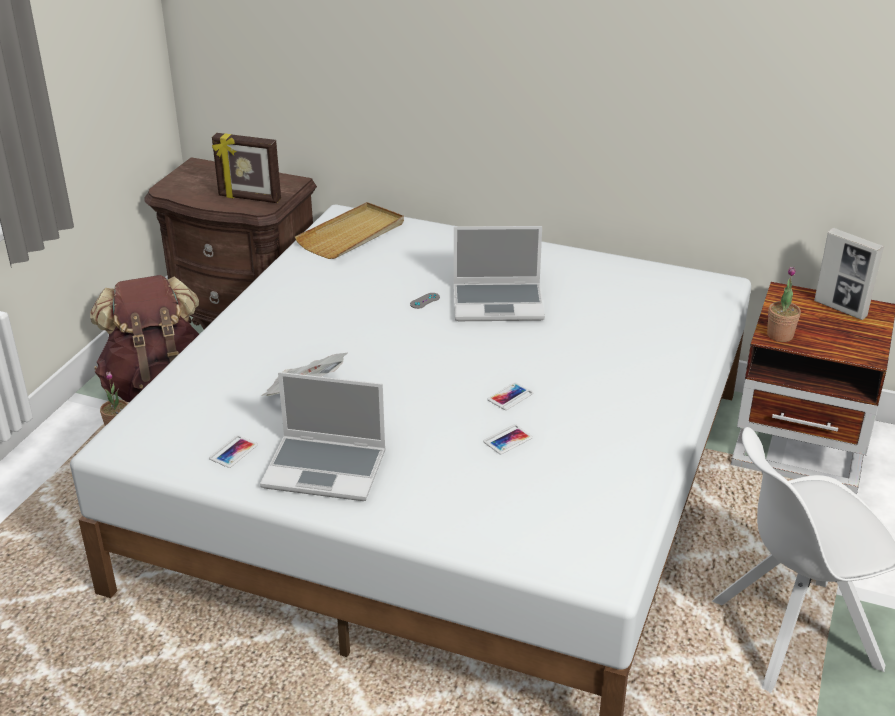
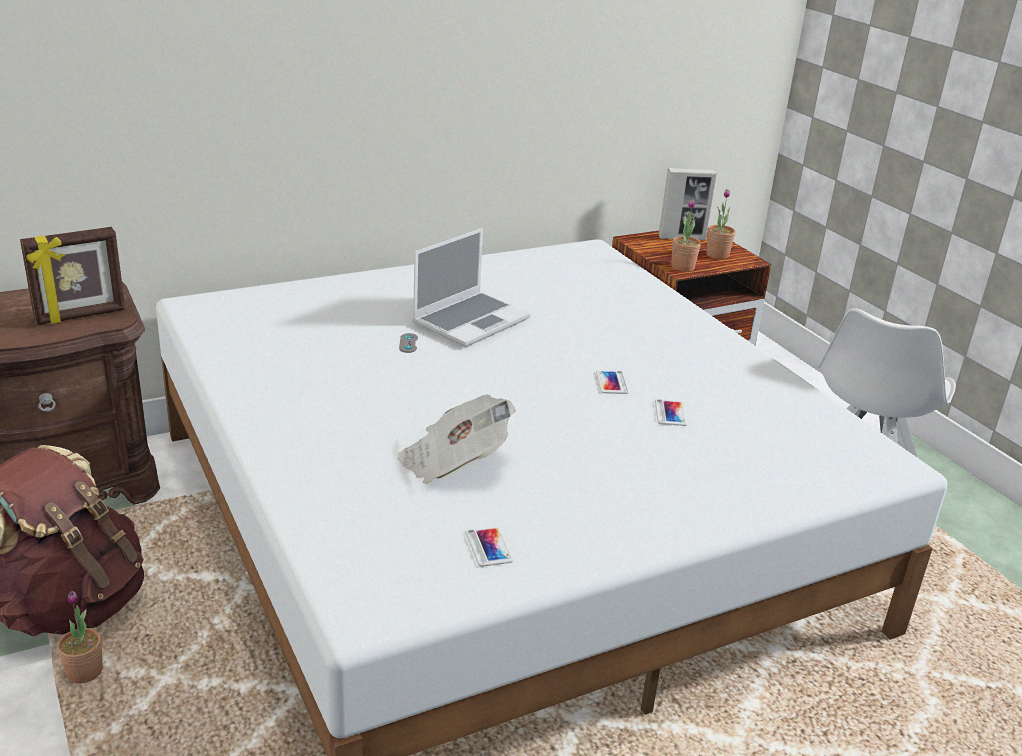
camera: 50 degrees left, 5 degrees down
(326, 469) = (593, 511): laptop -> none
(352, 234) = (234, 317): beige tray -> none
(843, 338) = (717, 255): none -> potted plant

